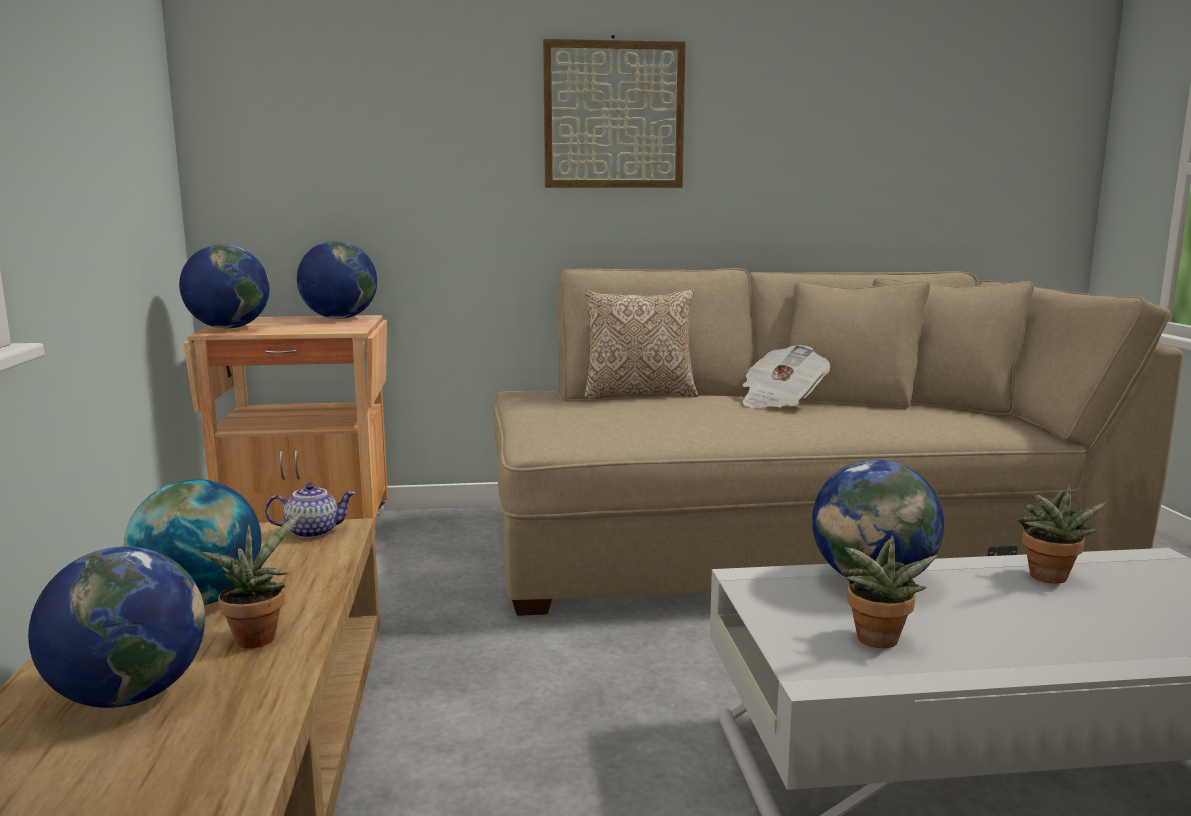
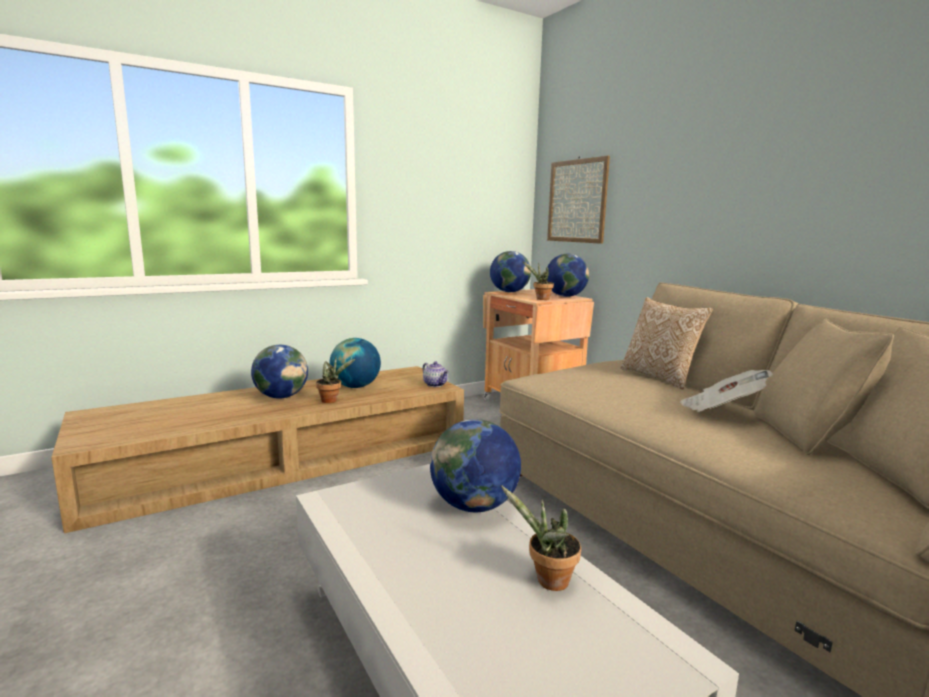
camera: 65 degrees right, 0 degrees up
(614, 112) = (737, 169): picture -> picture (577, 199)
(877, 642) = (377, 513): potted plant -> potted plant (540, 299)

